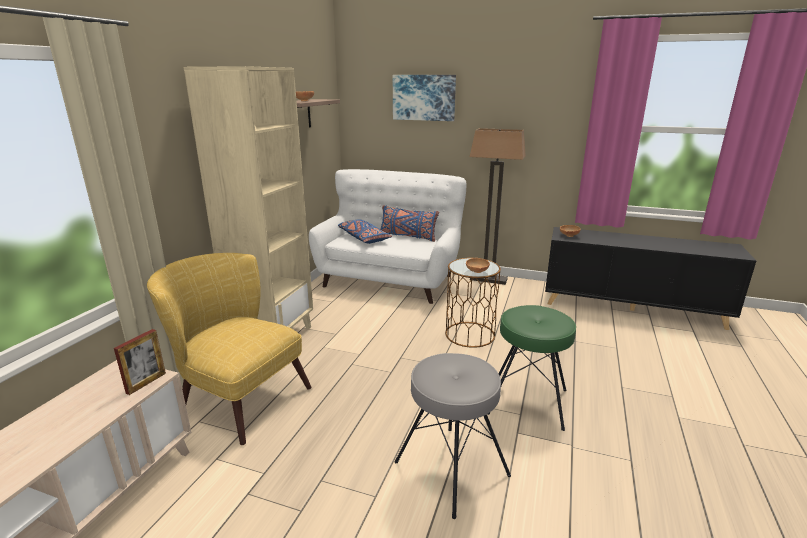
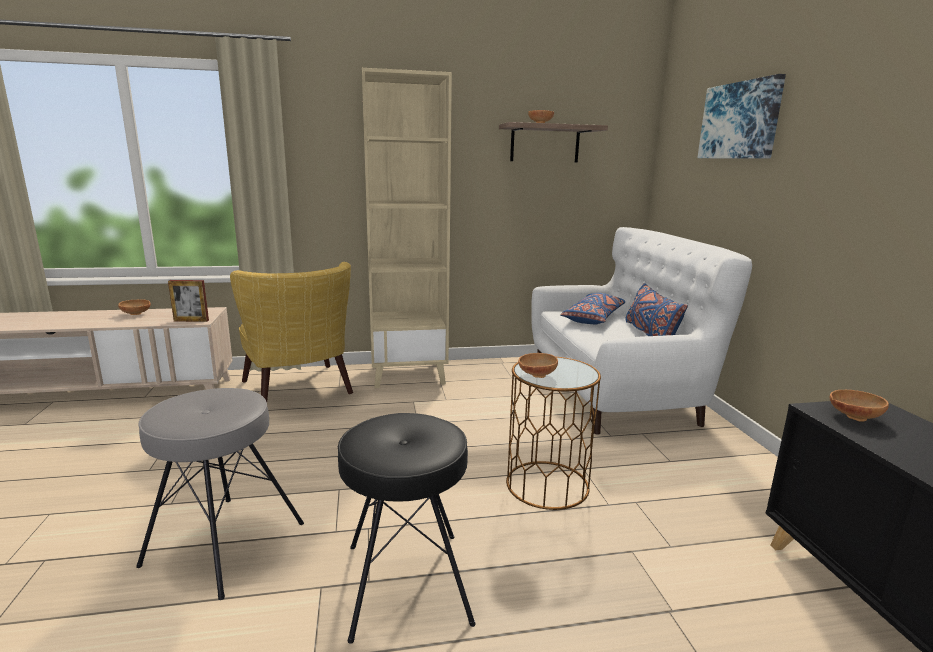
camera: 60 degrees right, 5 degrees down
(45, 423) = (136, 314): none -> brown bowl
(237, 396) = (300, 392): yellow armchair -> yellow armchair turned 150 degrees clockwise
(488, 279) = (754, 460): floor lamp -> none
(527, 402) = (406, 583): green stool -> black stool

